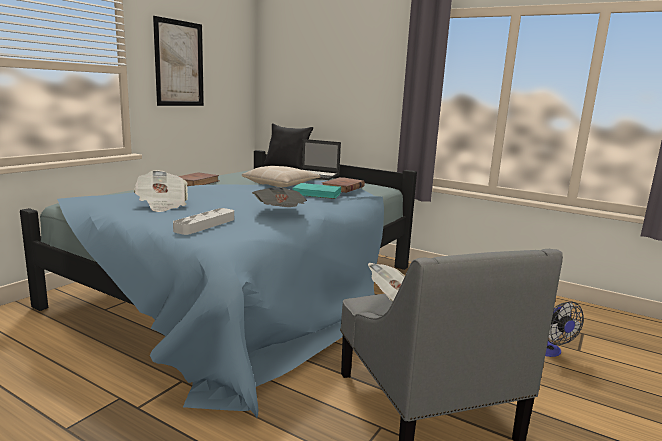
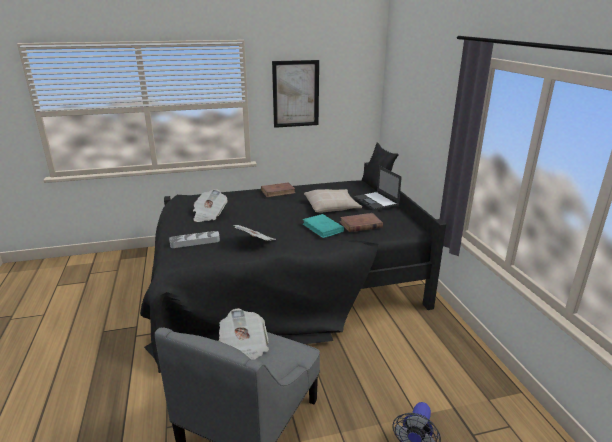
camera: 45 degrees right, 10 degrees up
(249, 290) = (284, 282): blue bed -> black bed

